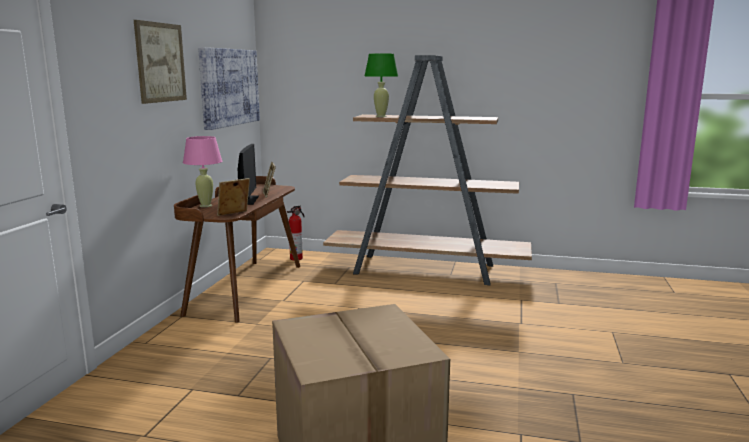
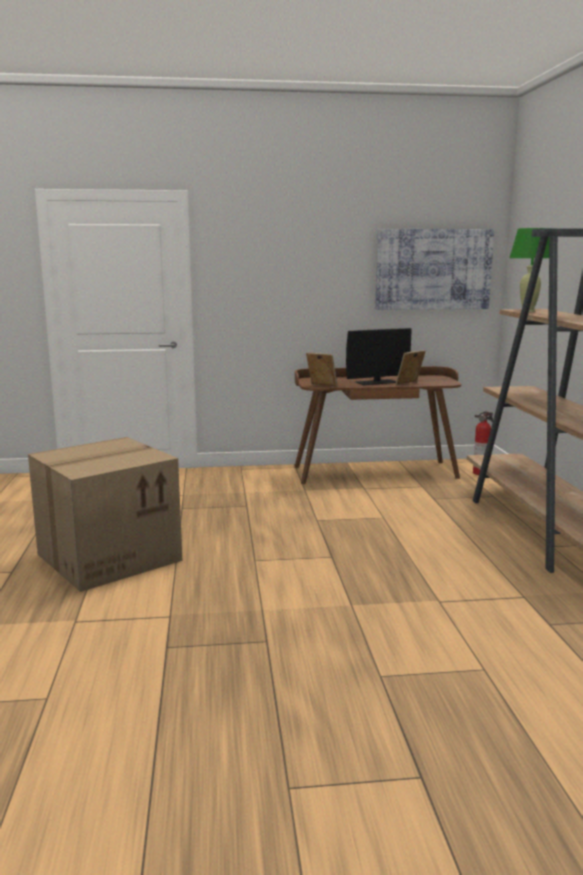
camera: 70 degrees right, 0 degrees up
(160, 62) = (314, 244): picture -> none
(206, 205) = (340, 378): pink table lamp -> none

